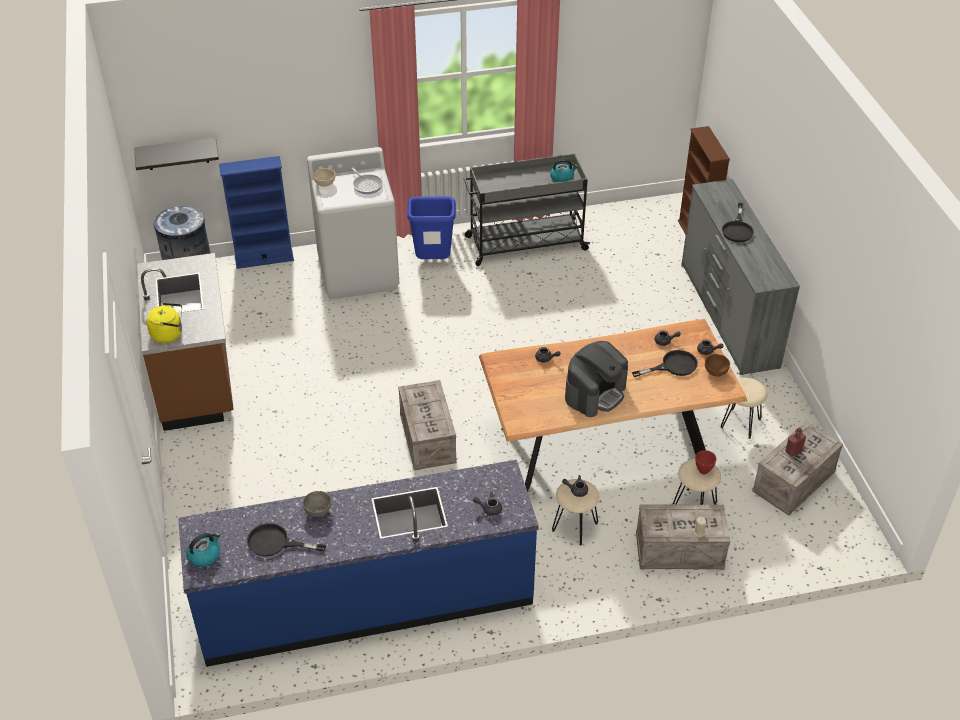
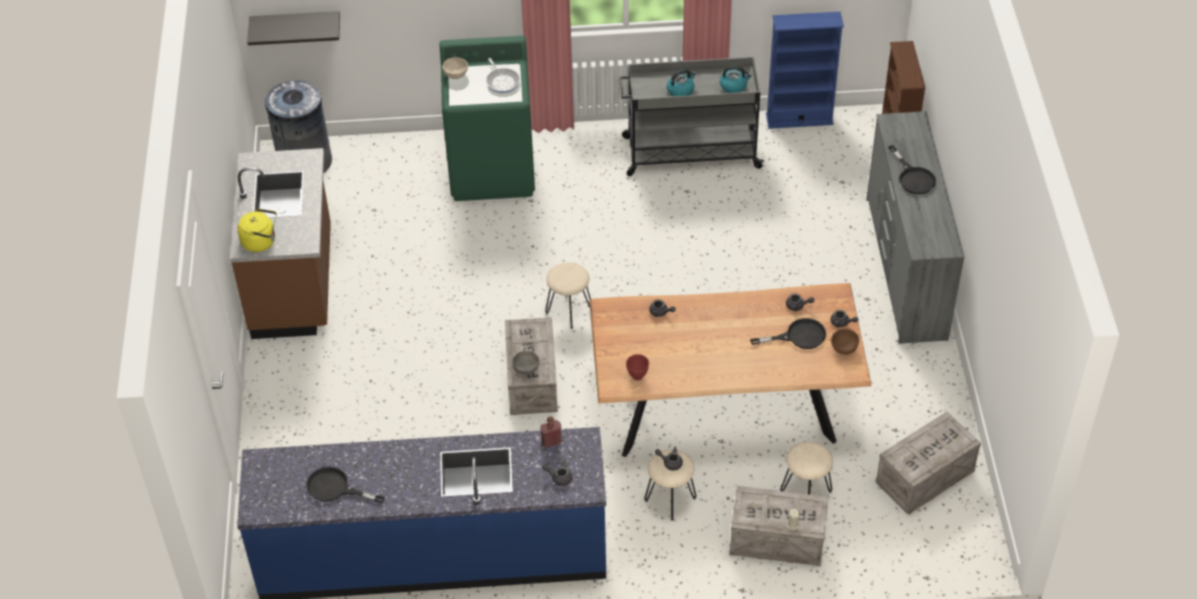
camera: 10 degrees right, 5 degrees up
(204, 555) = (262, 493): kettle -> kettle (680, 90)
(264, 258) = (389, 142): blue bookcase -> blue bookcase (799, 119)
(318, 511) = (384, 459): grey bowl -> grey bowl (526, 369)
(359, 272) = (493, 170): white washing machine -> green washing machine
(433, 261) = (580, 165): blue trash can -> none
(595, 393) = (705, 359): coffee machine -> none
(704, 470) = (814, 456): red bowl -> red bowl (638, 376)
(737, 229) = (913, 177): black frying pan -> black frying pan turned 45 degrees counterclockwise
(741, 423) = (884, 402): beige stool -> beige stool (569, 311)
(793, 451) = (922, 445): red bottle -> red bottle (551, 442)

